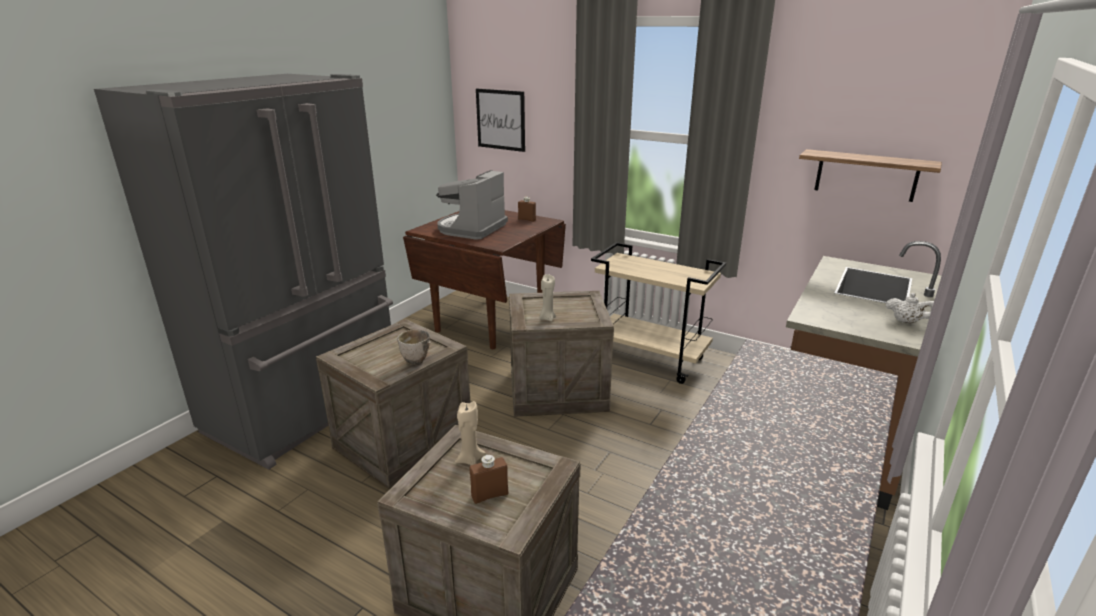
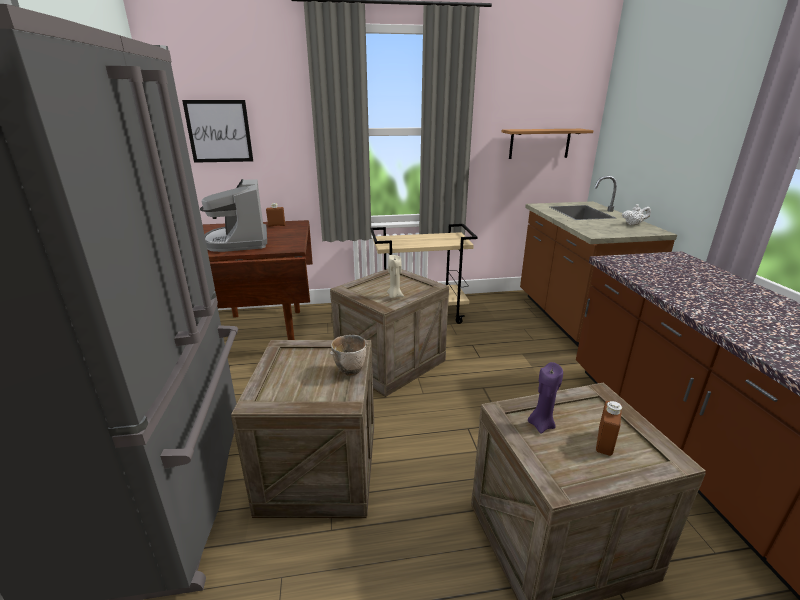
camera: 40 degrees left, 0 degrees up
(470, 459) = (541, 424): beige candle -> purple candle

